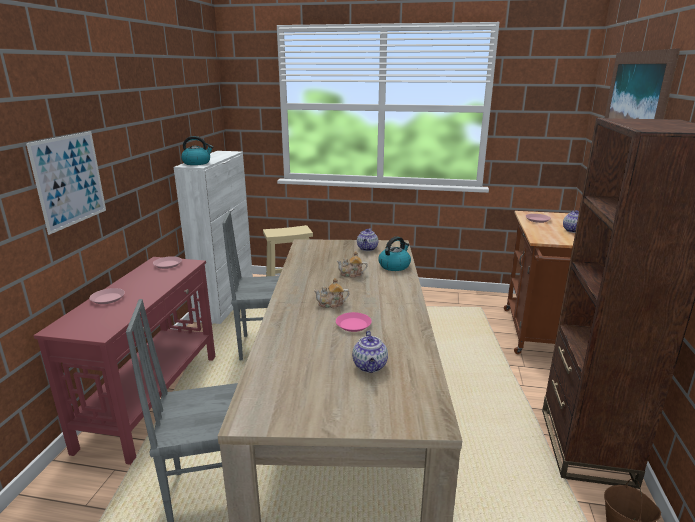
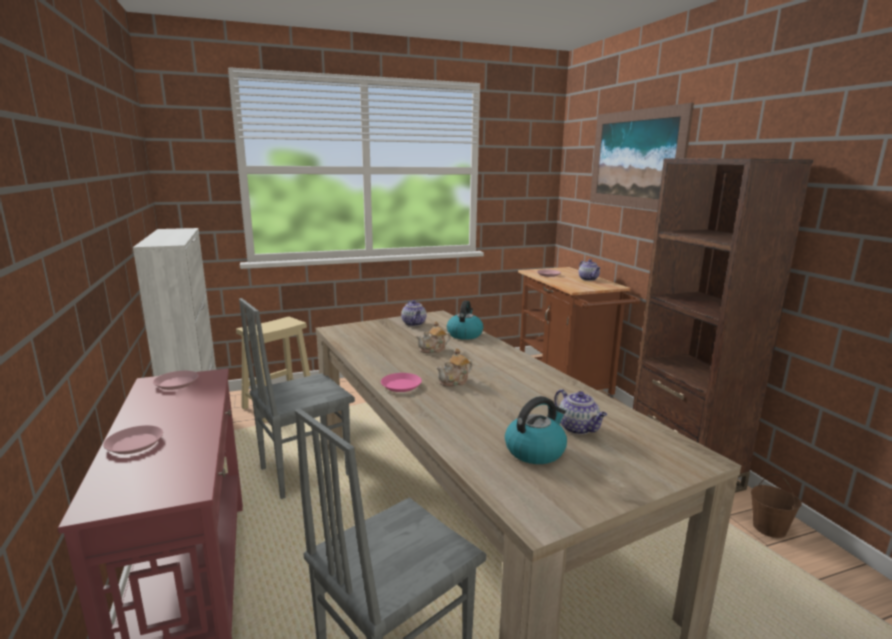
camera: 30 degrees left, 5 degrees down
(70, 180) = (52, 258): picture -> none
(197, 163) = (162, 241): kettle -> kettle (535, 450)
(353, 325) = (505, 395): pink plate -> pink plate (401, 385)

